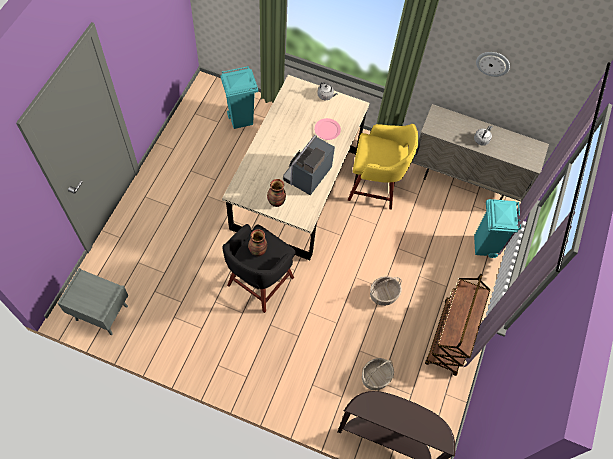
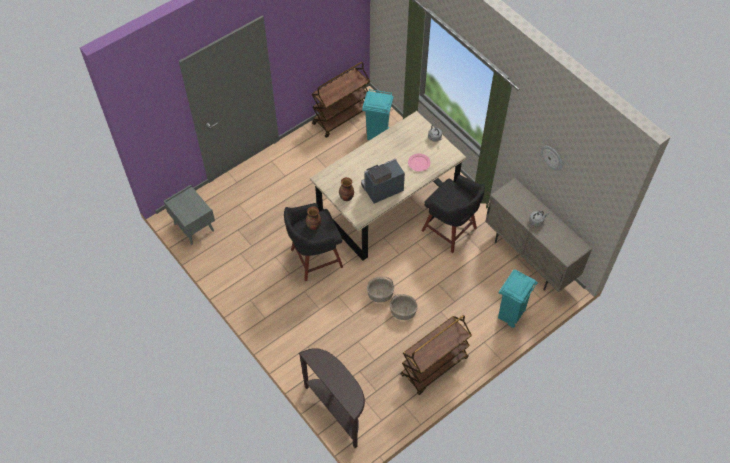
camera: 35 degrees right, 5 degrees down
(191, 115) = (341, 117): none -> brown cart
(375, 187) = (450, 231): yellow stool -> black stool
(375, 377) = (357, 365): basket -> basket (380, 294)

